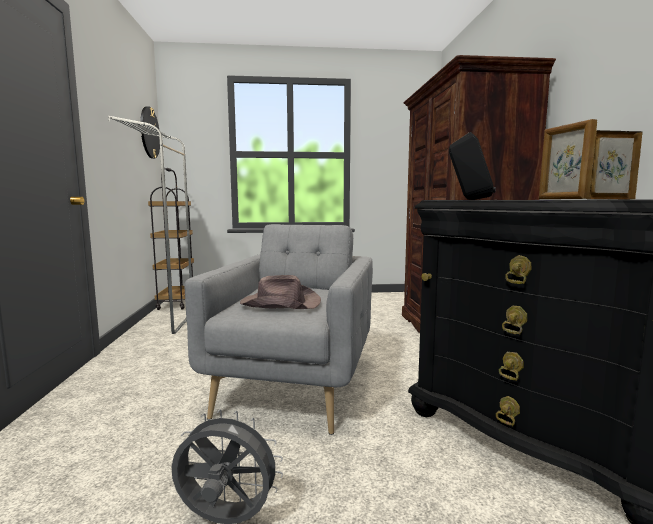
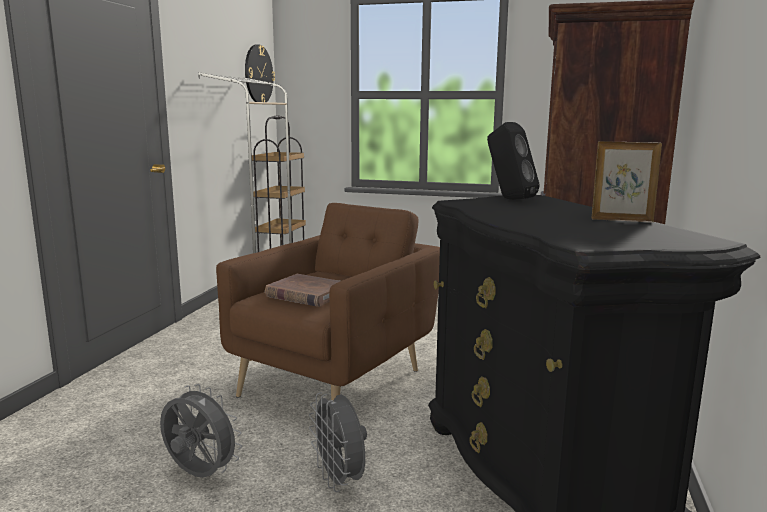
camera: 20 degrees right, 5 degrees up
(280, 303) = (306, 294): brown hat -> brown book
(295, 384) = (338, 379): grey armchair -> brown armchair
(380, 486) = (340, 481): none -> grey fan
(561, 199) = (534, 221): picture frame -> none

